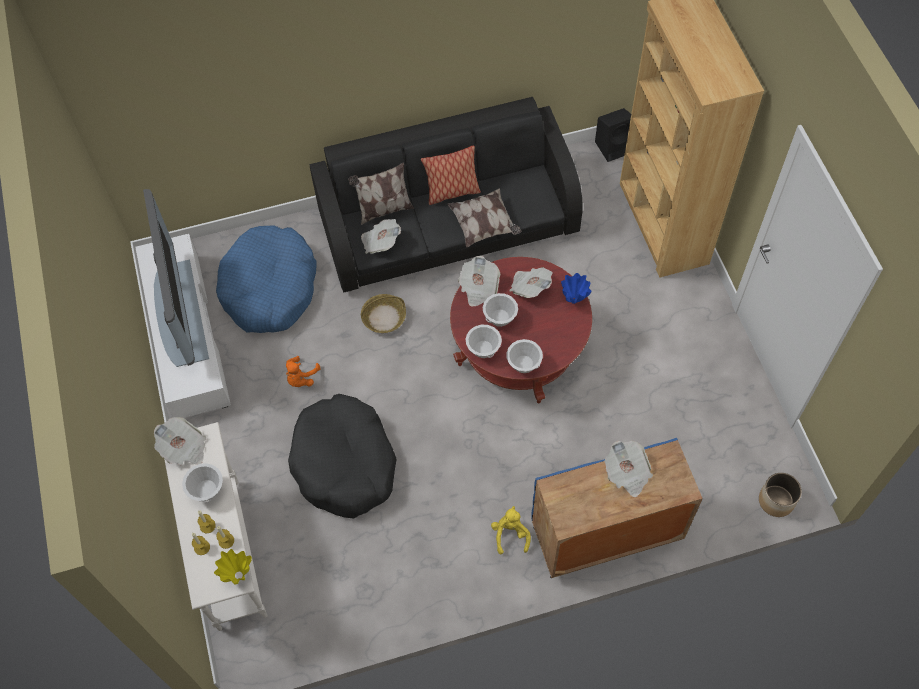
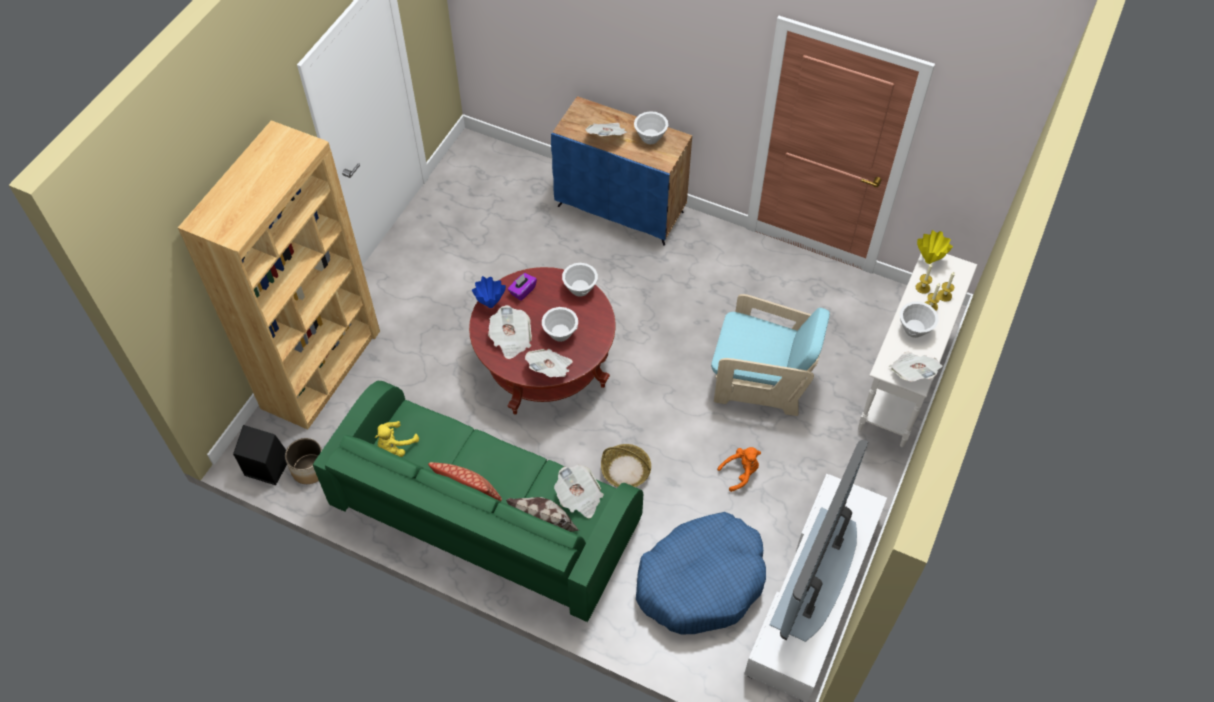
camera: 140 degrees left, 5 degrees down
(344, 463) = (761, 381): black dog bed -> turquoise armchair
(448, 222) = (484, 514): black sofa -> green sofa
(483, 350) = (597, 321): white bowl -> white bowl (650, 138)
(484, 226) = (478, 442): pillow -> none
(510, 534) = (684, 252): yellow plush toy -> yellow plush toy (395, 446)
(564, 329) = (522, 291): none -> purple tissue box
(775, 500) = (493, 151): planter -> planter (309, 469)

